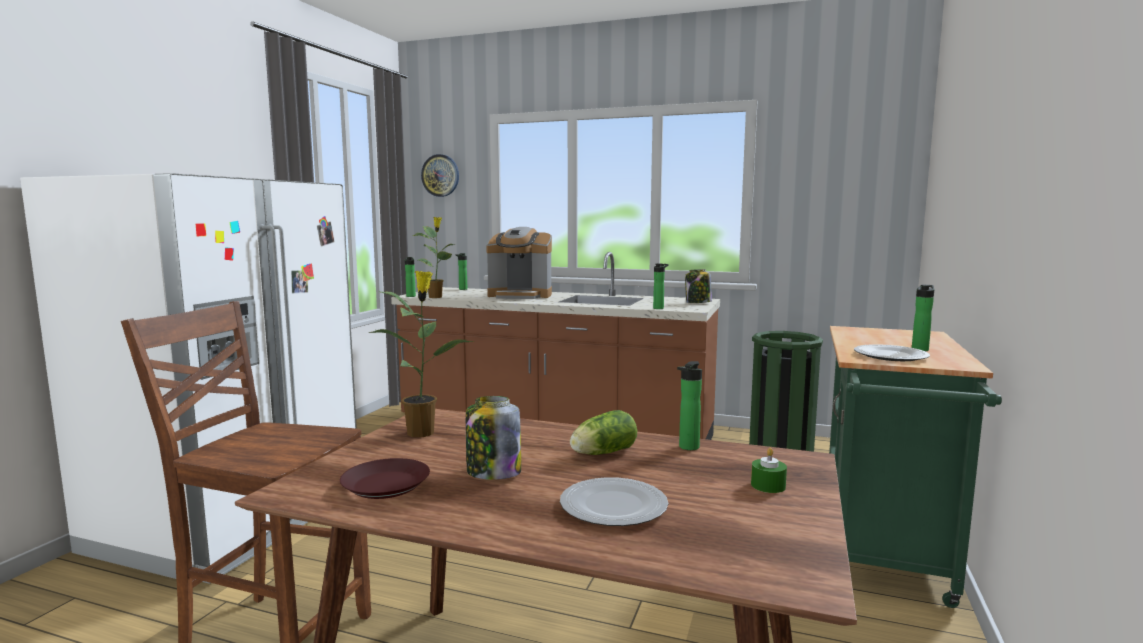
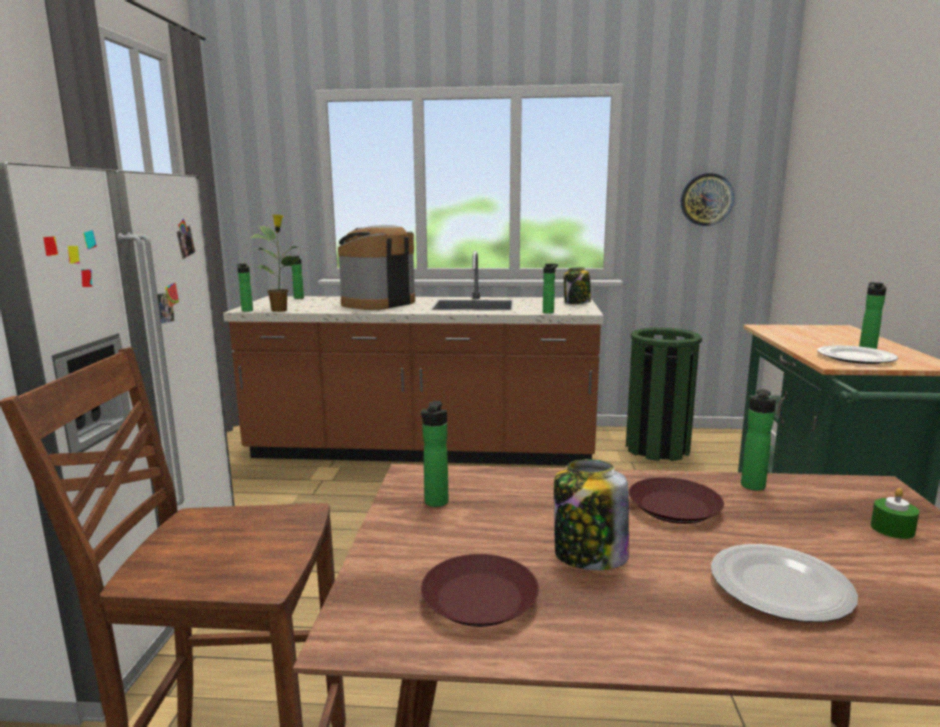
camera: 15 degrees left, 5 degrees up
(422, 432) = (435, 503): potted plant -> bottle
(440, 175) = (255, 163): wall clock -> wall clock (706, 199)
(520, 296) = (377, 303): coffee machine -> coffee machine turned 135 degrees clockwise
(601, 453) = (675, 508): lettuce -> brown plate

